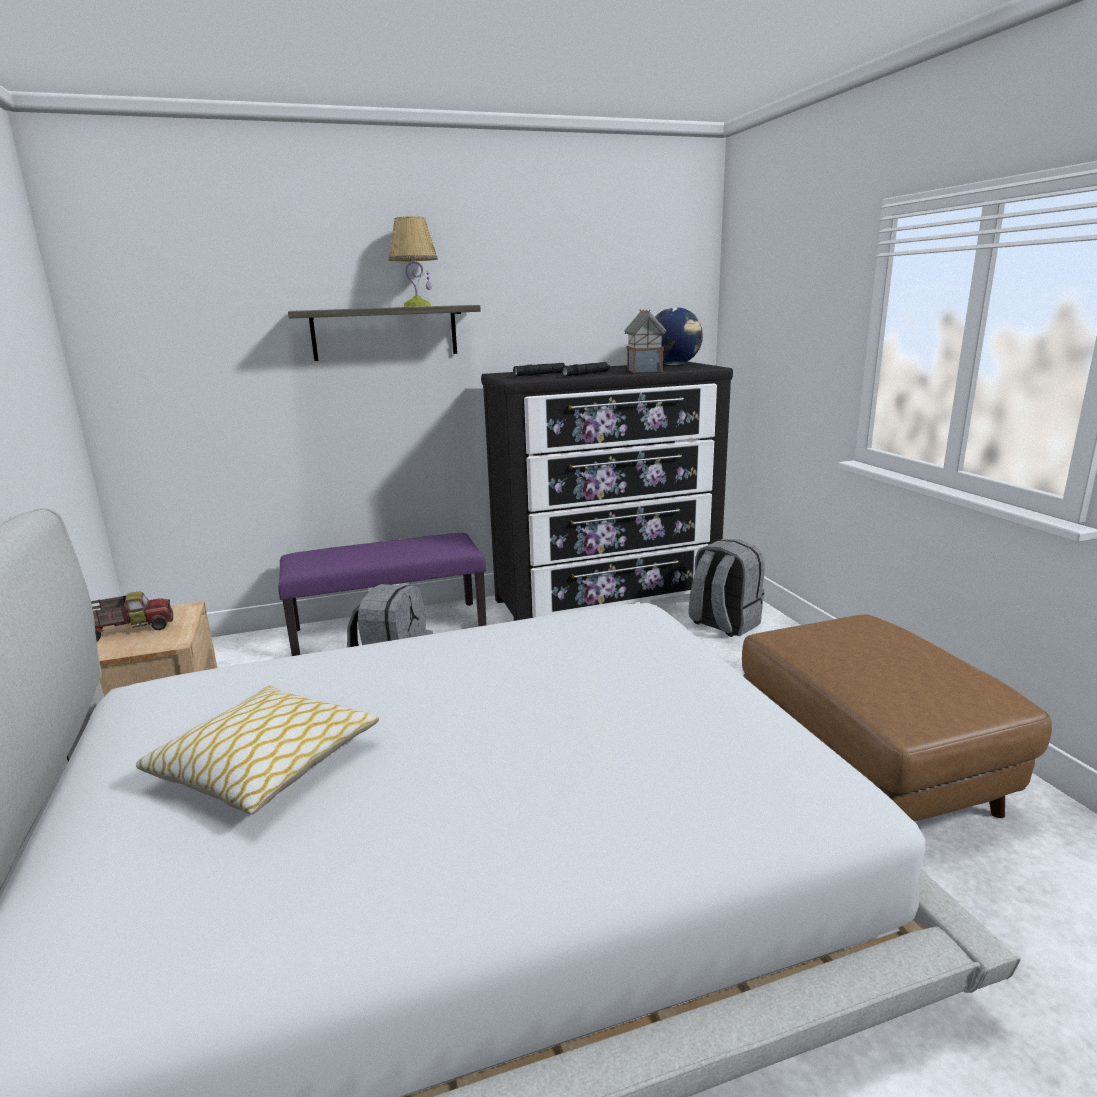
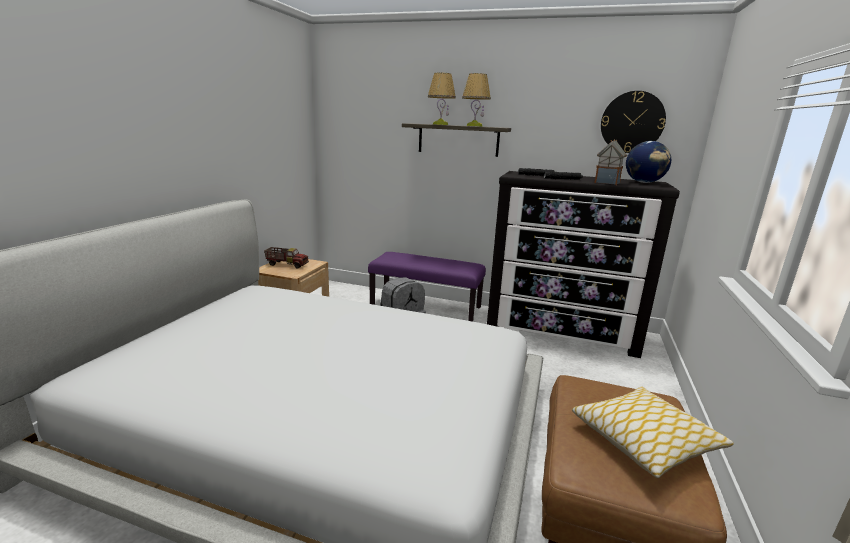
camera: 35 degrees right, 0 degrees up
(266, 765) = (241, 331): pillow -> pillow (644, 440)
(357, 308) = (440, 124): none -> table lamp
(634, 284) = (632, 122): none -> wall clock
(723, 624) = (622, 374): grey backpack -> none

